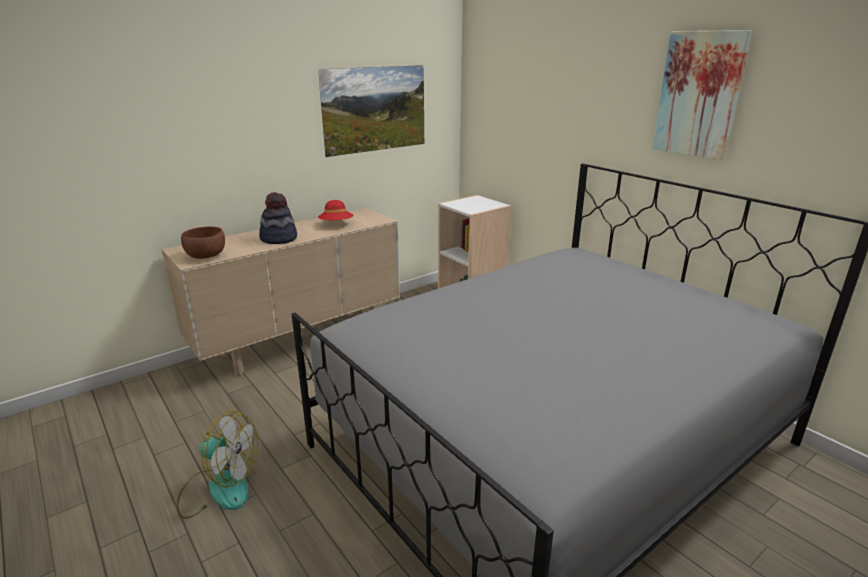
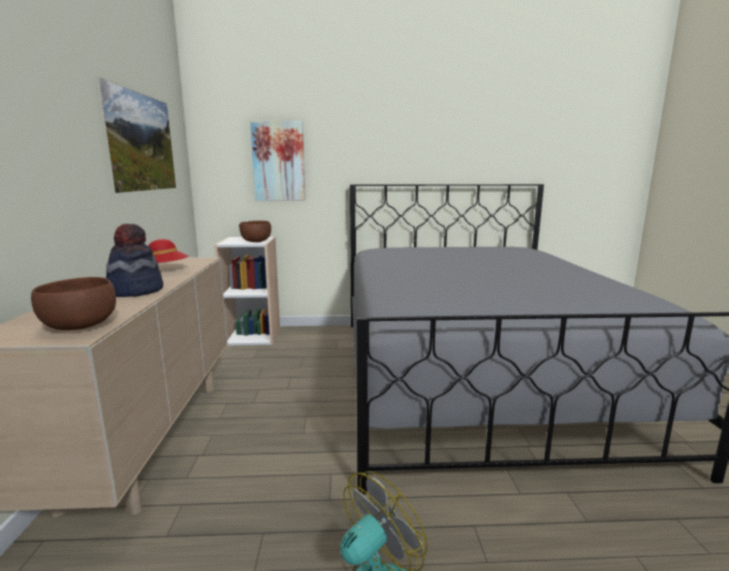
camera: 55 degrees left, 10 degrees down
(475, 208) = (256, 241): none -> brown bowl
(699, 94) = (434, 124): picture -> picture (278, 161)

